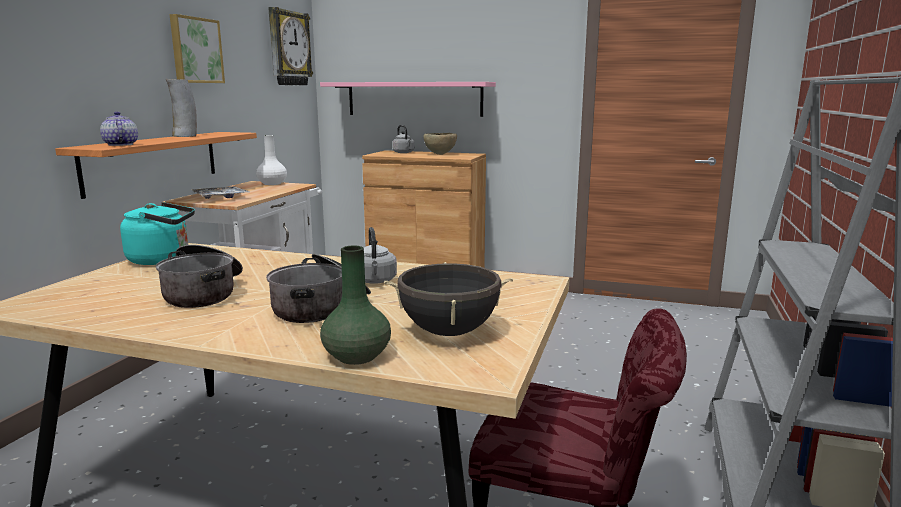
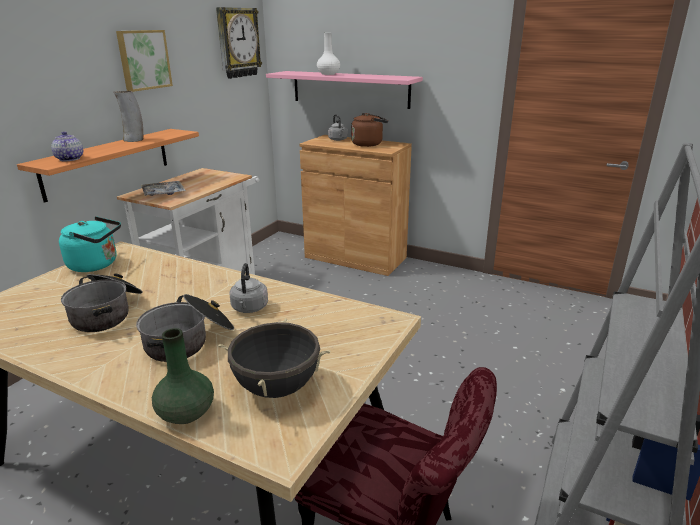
camera: 10 degrees right, 10 degrees up
(272, 184) = (216, 173): white vase -> white vase (328, 74)
(440, 154) = (368, 144): brown bowl -> brown kettle

